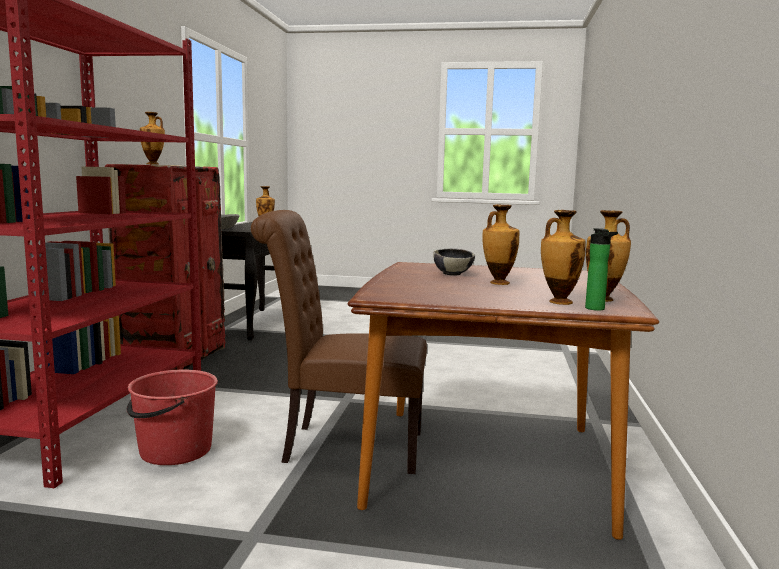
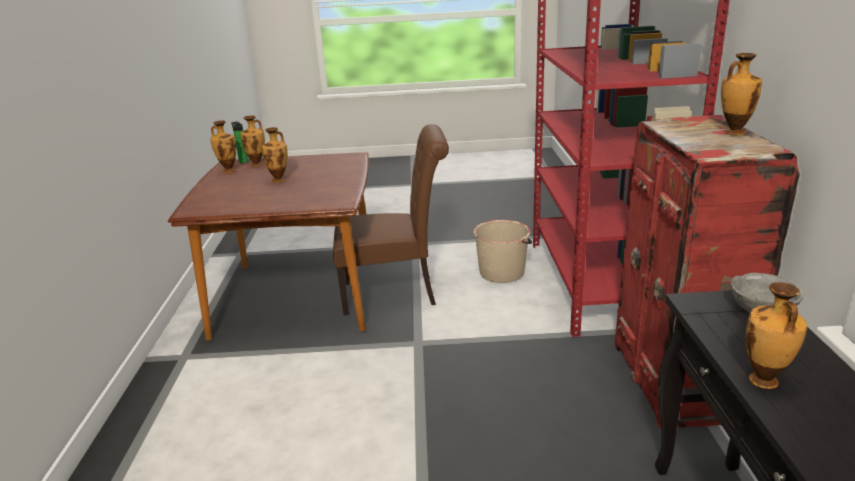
camera: 170 degrees right, 15 degrees up
(174, 451) = (502, 272): red bucket -> beige bucket
(453, 274) = (307, 188): bowl -> none

